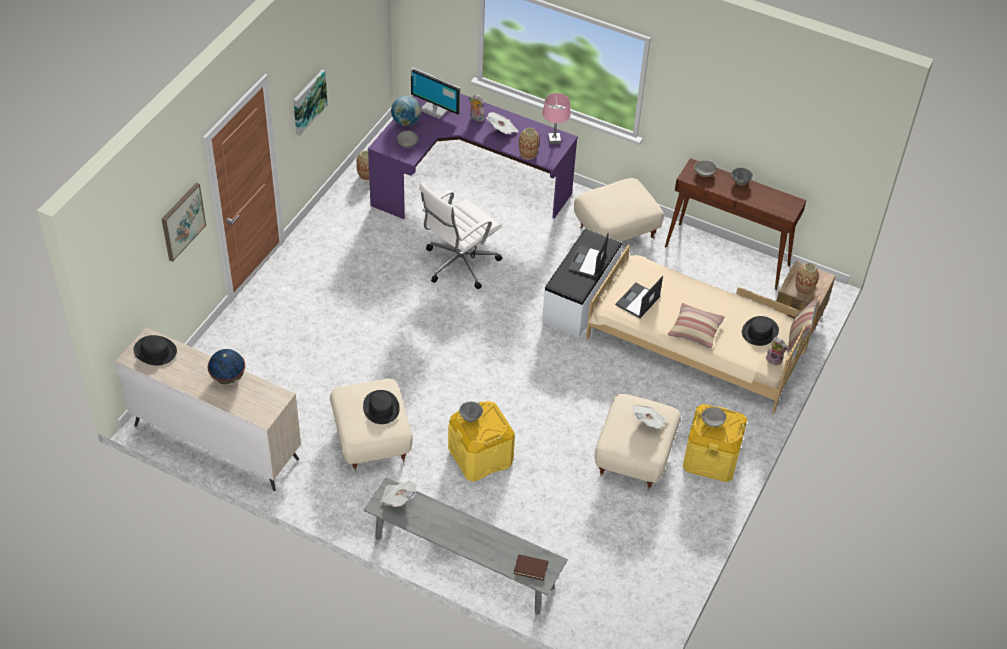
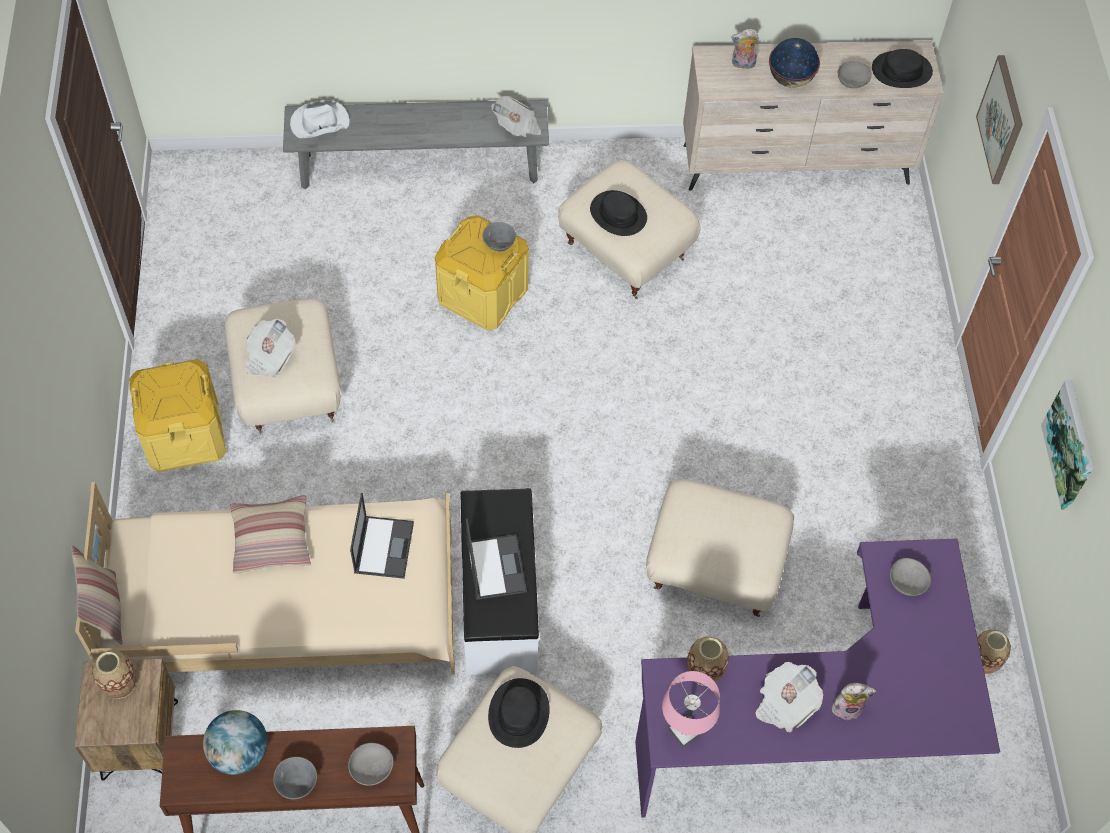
camera: 150 degrees right, 10 degrees up
(406, 122) = (948, 629): globe -> globe (239, 753)
(435, 109) = (928, 688): monitor -> none
(459, 264) = (715, 566): white office chair -> beige ottoman
(531, 568) = (319, 123): brown book -> white hat
(712, 422) = (179, 389): grey bowl -> grey bowl (852, 81)
(759, 331) = (170, 588): black hat -> black hat (519, 713)
(775, 359) = (129, 550): plush toy -> plush toy (742, 64)

